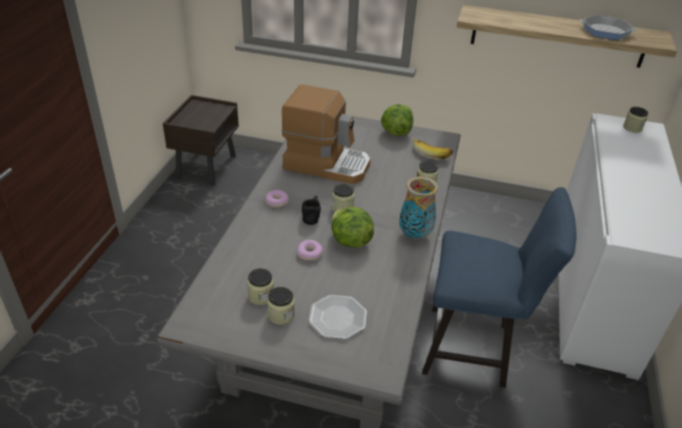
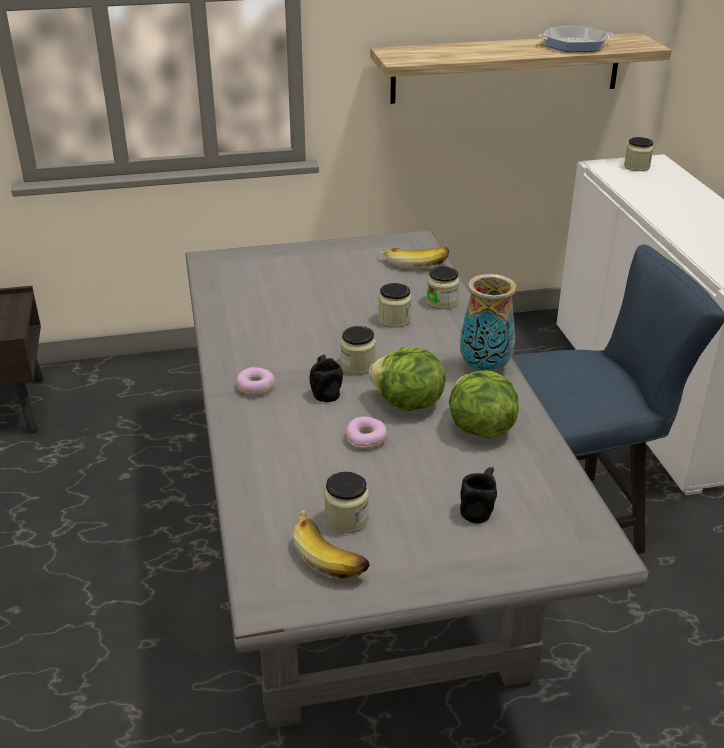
camera: 25 degrees left, 5 degrees down
(237, 313) = (332, 555): none -> banana
(281, 315) = (398, 533): jar -> jar (394, 320)
(327, 164) = (284, 316): coffee machine -> none
(337, 318) = (479, 506): plate -> black mug
(395, 132) = (344, 250): lettuce -> lettuce (479, 428)

